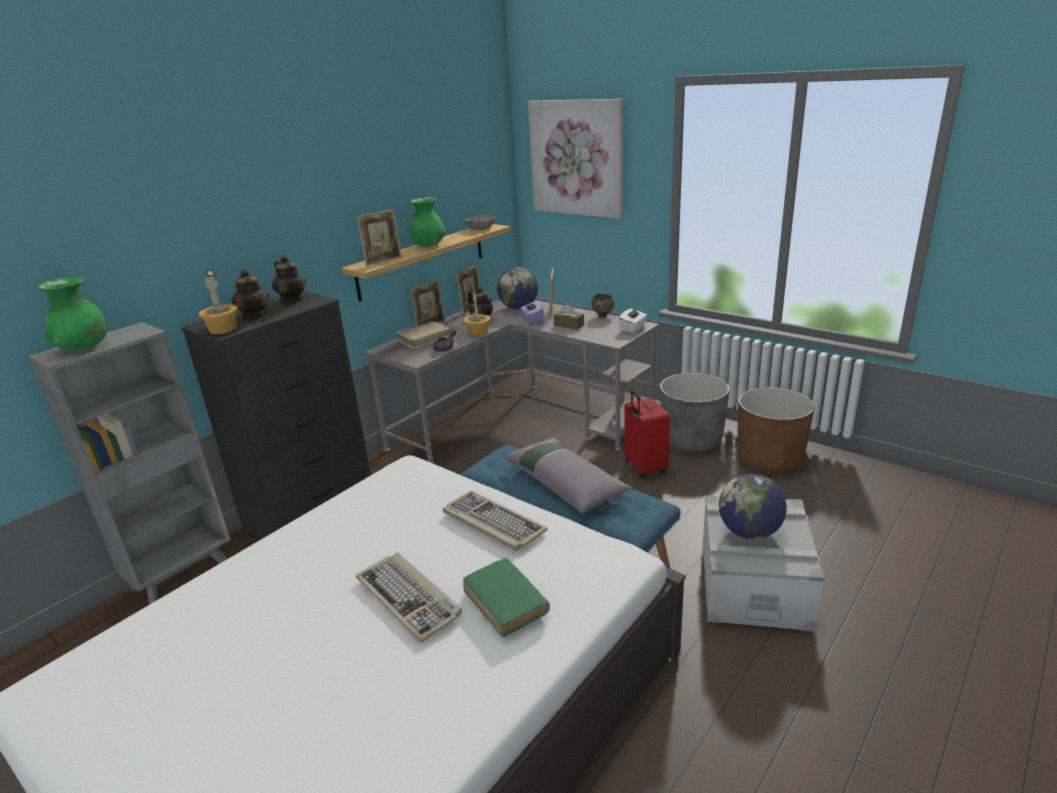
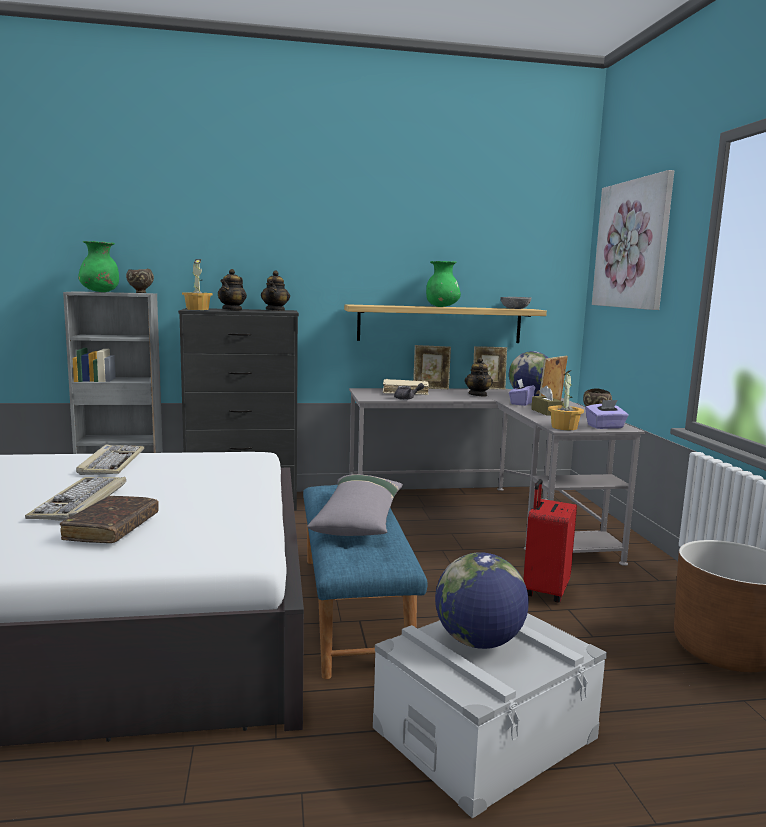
camera: 40 degrees right, 15 degrees down
(128, 329) = (140, 292): none -> brown bowl
(383, 261) = (380, 305): picture frame -> none
(478, 332) = (456, 398): potted plant -> potted plant (564, 427)
(492, 523) = (220, 495): keyboard -> keyboard (111, 463)
(505, 603) = (112, 528): green book -> brown book
(633, 328) = (605, 427): white tissue box -> purple tissue box
(691, 439) = (645, 594): grey planter -> none

